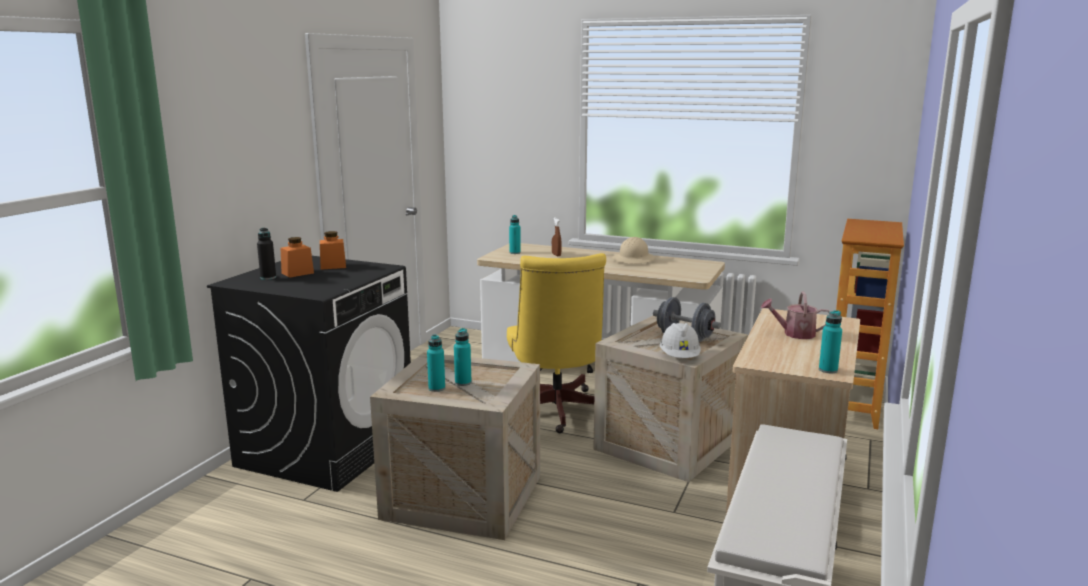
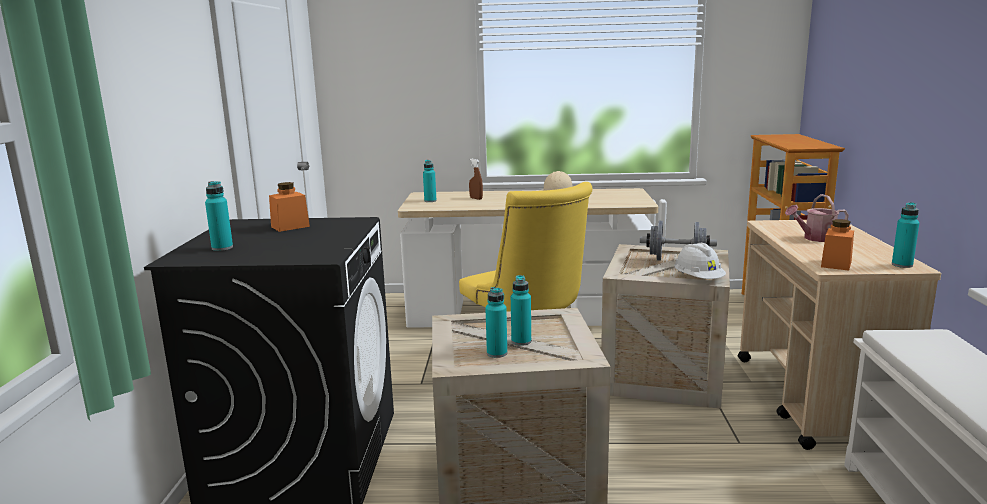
camera: 20 degrees left, 0 degrees up
(268, 277) = (222, 248): black bottle -> turquoise bottle
(297, 273) = (255, 239): orange jar -> orange jar (836, 264)

